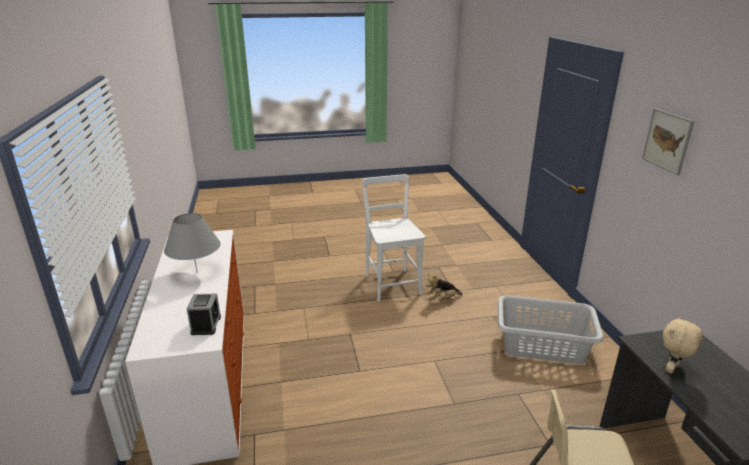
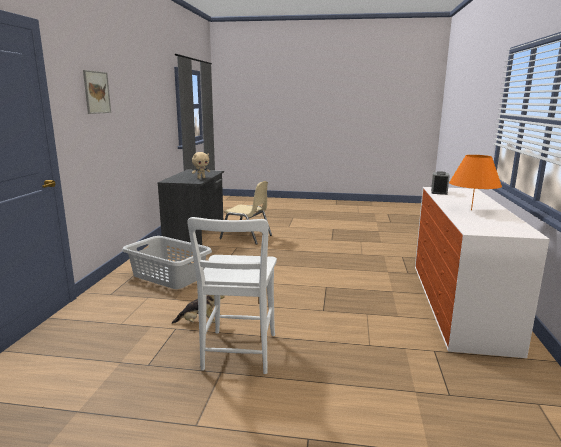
camera: 160 degrees left, 10 degrees down
(197, 272) = (471, 210): grey table lamp -> orange table lamp

